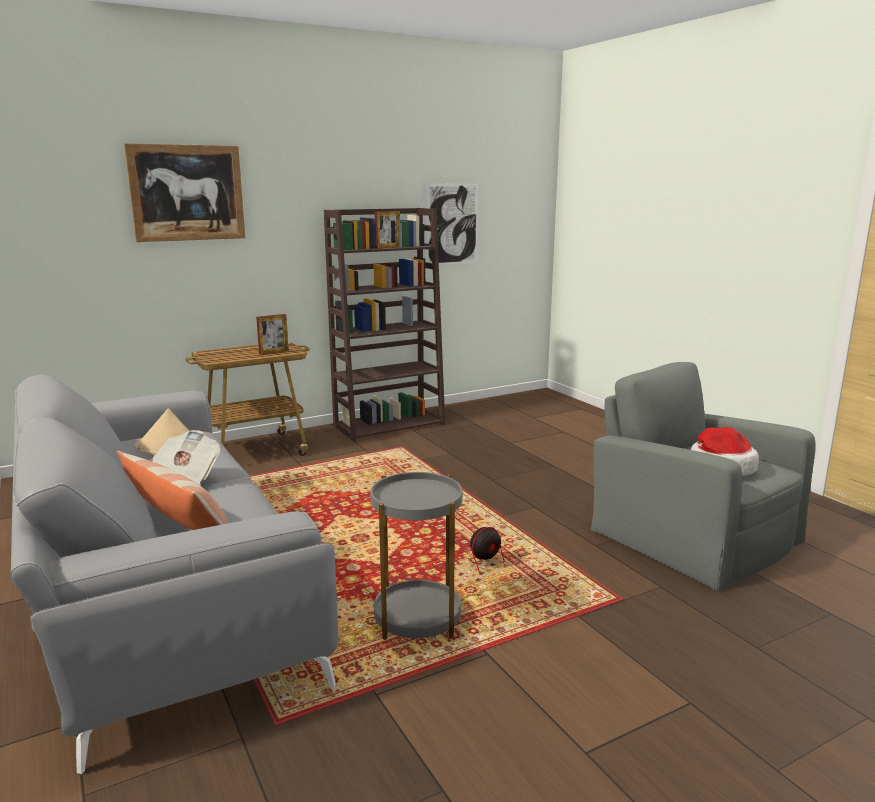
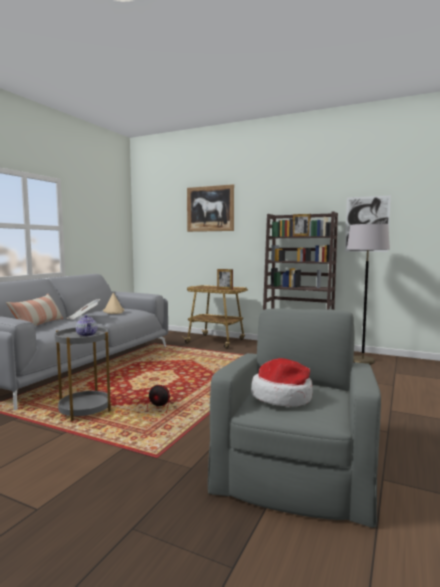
camera: 55 degrees right, 10 degrees down
(418, 492) = (87, 335): none -> teapot
(480, 414) = (362, 361): none -> grey floor lamp

